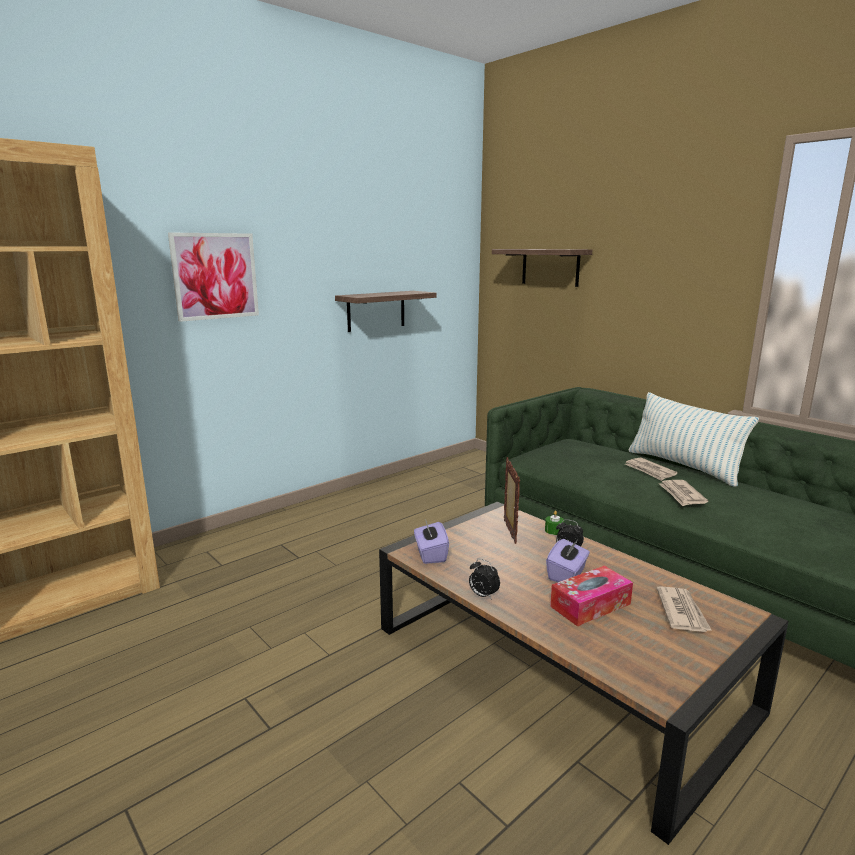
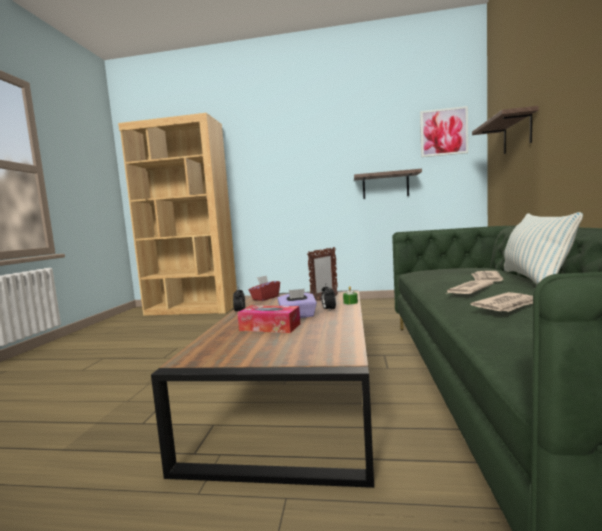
camera: 50 degrees right, 10 degrees down
(215, 276) = (282, 170): picture -> picture (443, 132)
(430, 554) = (265, 298): purple tissue box -> red tissue box
(682, 612) = (307, 344): newspaper -> newspaper (507, 305)

